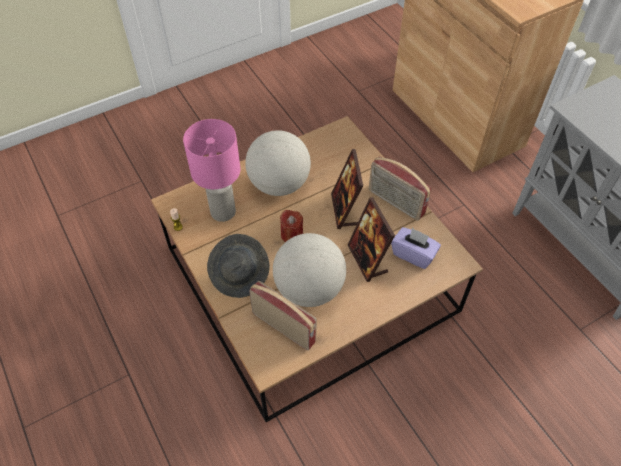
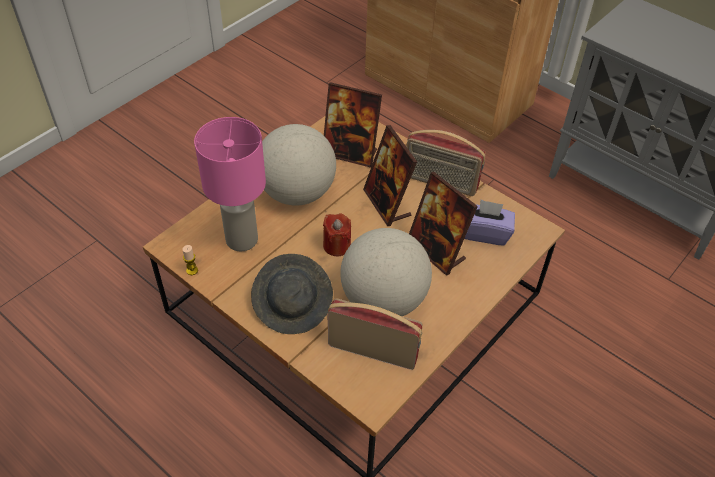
camera: 20 degrees left, 5 degrees down
(333, 161) = (350, 153): none -> picture frame

